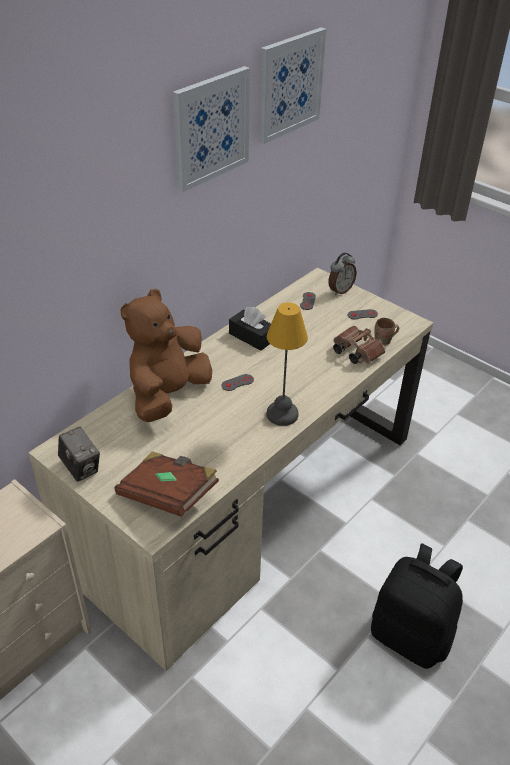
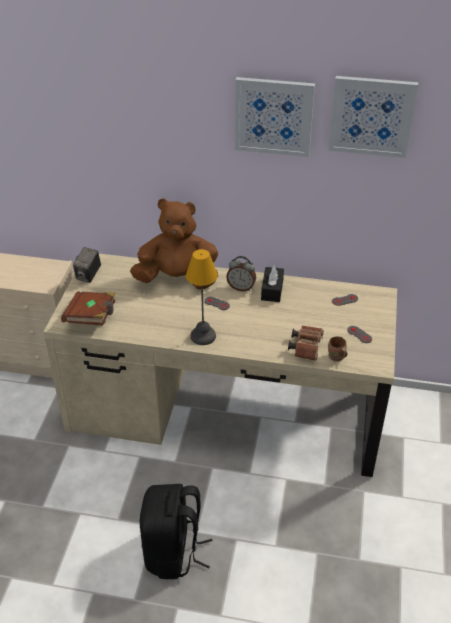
camera: 60 degrees right, 0 degrees up
(340, 290) = (378, 311): alarm clock -> alarm clock (241, 287)

